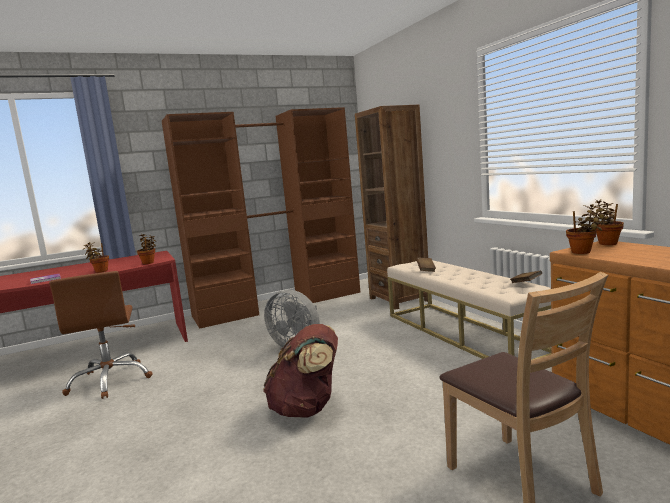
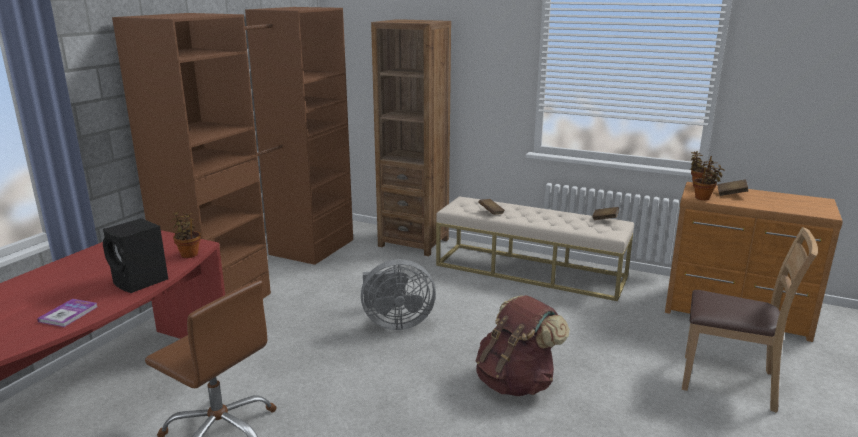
camera: 40 degrees left, 10 degrees up
(100, 271) = (141, 282): potted plant -> black speaker
(633, 251) = (731, 194): none -> brown book

